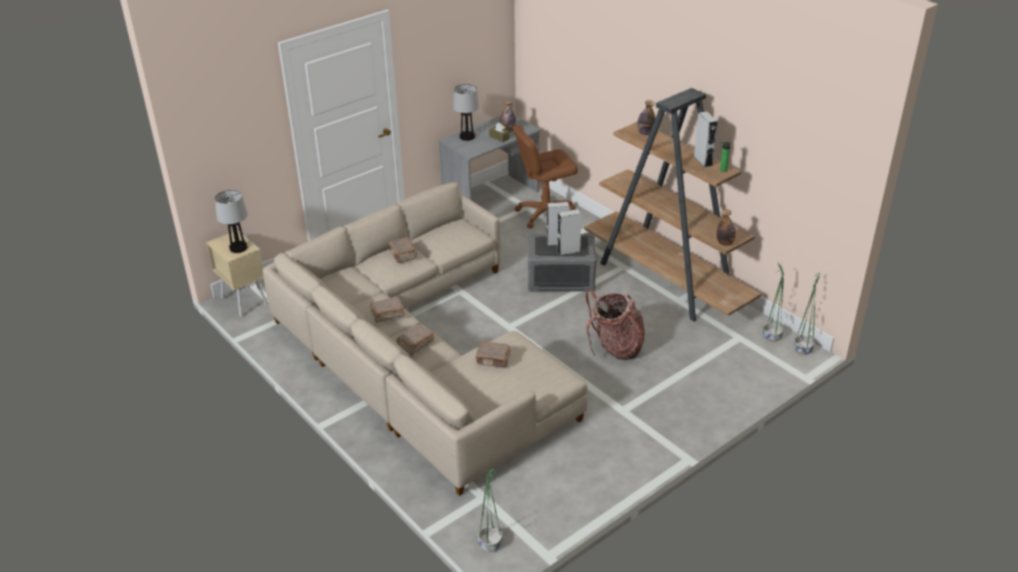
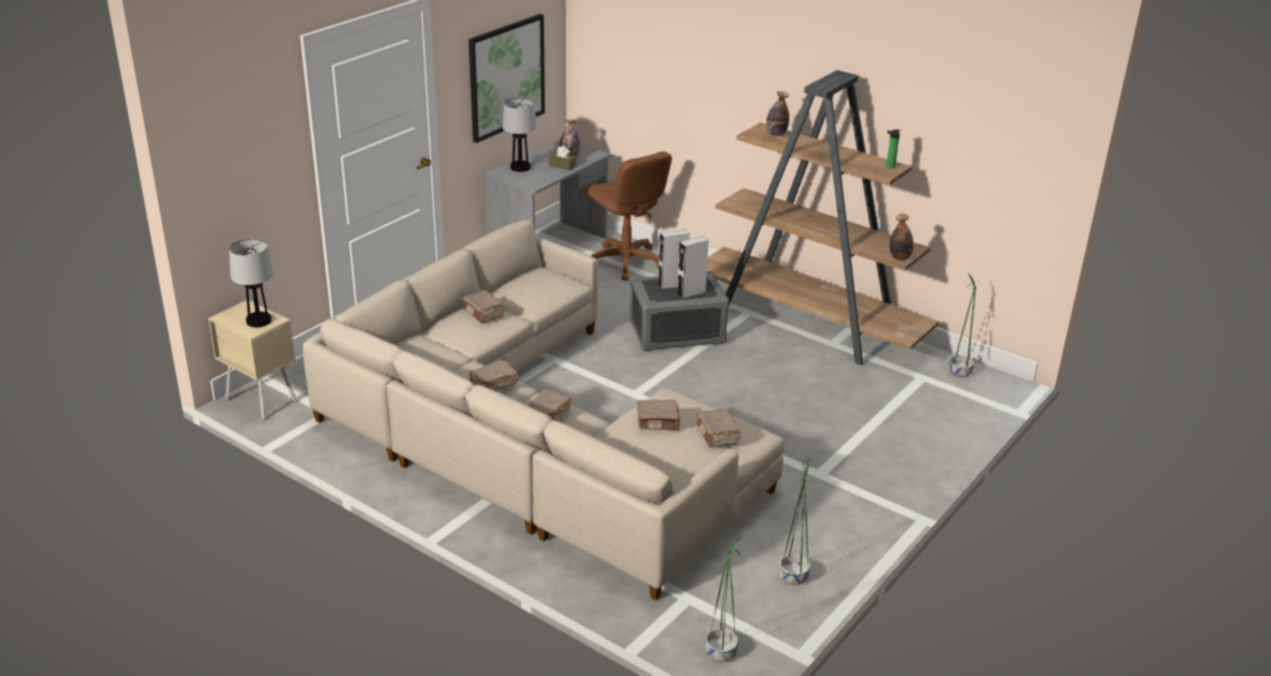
camera: 15 degrees left, 5 degrees down
(459, 67) = (506, 77): none -> picture
(533, 376) = (717, 435): none -> brown book
(545, 214) = (626, 262): brown office chair -> brown office chair turned 90 degrees counterclockwise
(615, 347) = (779, 404): backpack -> none
(703, 161) = (861, 158): grey speaker -> none
(802, 349) = (1001, 382): green planter -> green planter (793, 576)

